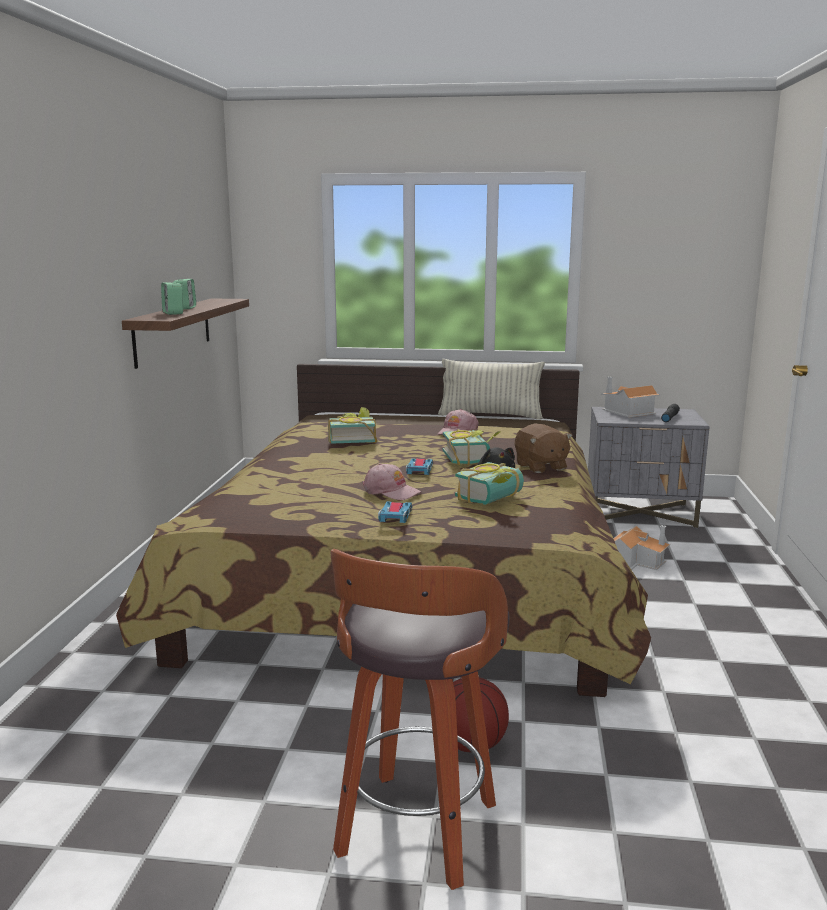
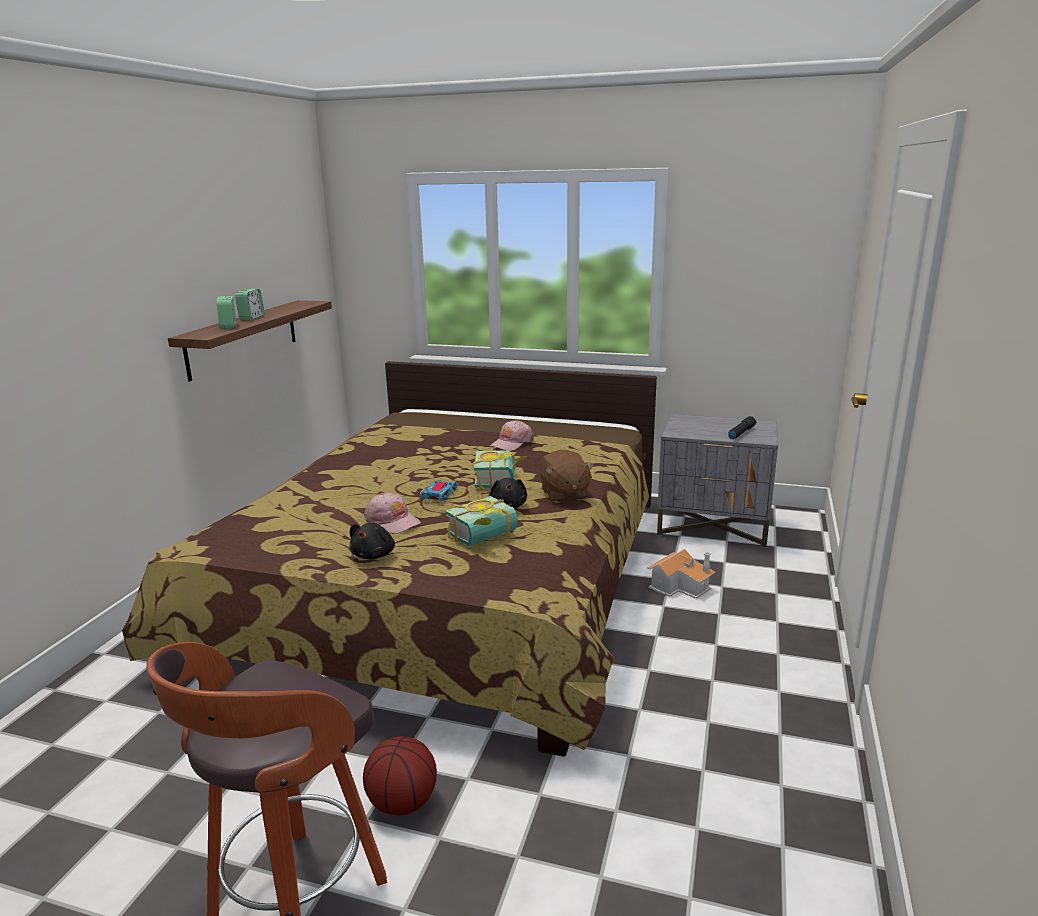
camera: 10 degrees right, 5 degrees up
(352, 440) = (403, 450): book -> none
(395, 516) = (374, 555): toy car -> black plush toy
(490, 416) = (566, 419): pillow -> none
(627, 412) = (701, 422): toy house -> none

